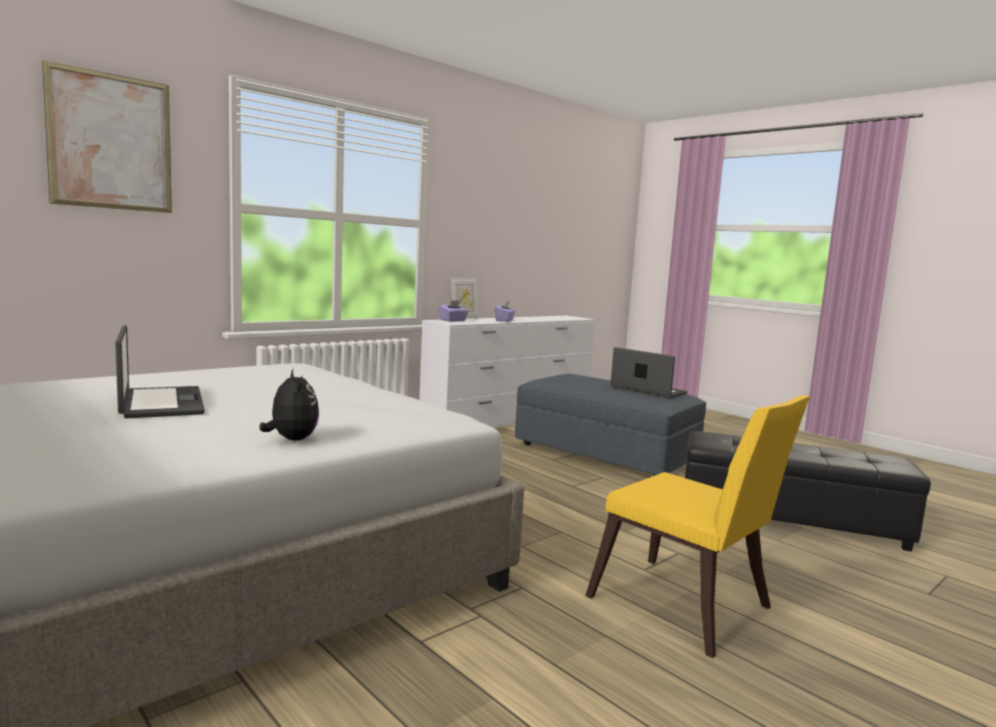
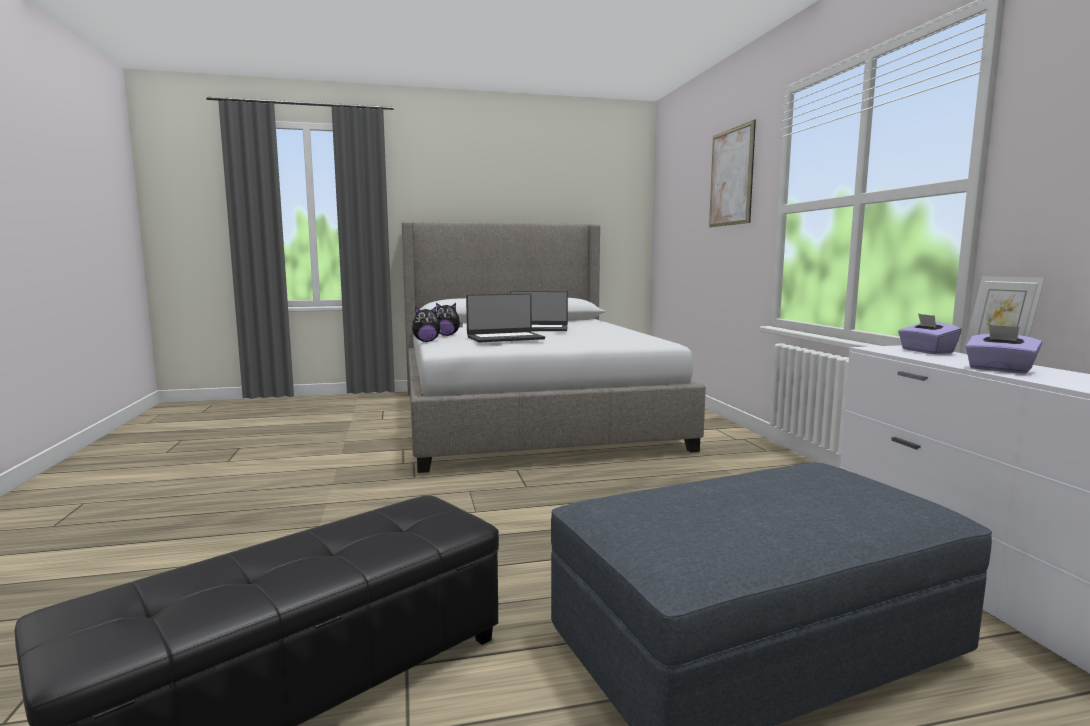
camera: 120 degrees right, 0 degrees up
(377, 442) = (426, 341): none -> plush toy
(647, 390) = (705, 520): laptop -> laptop (505, 338)
(687, 609) = (306, 514): yellow chair -> none

